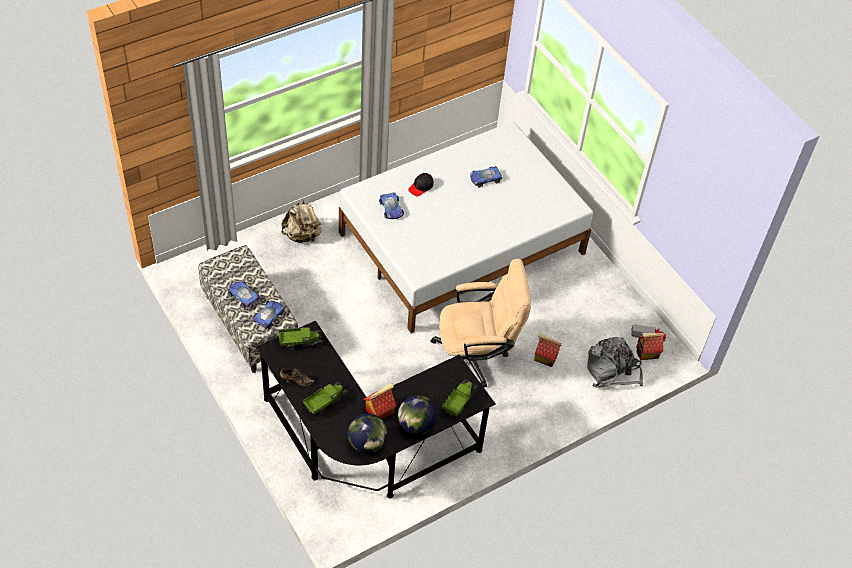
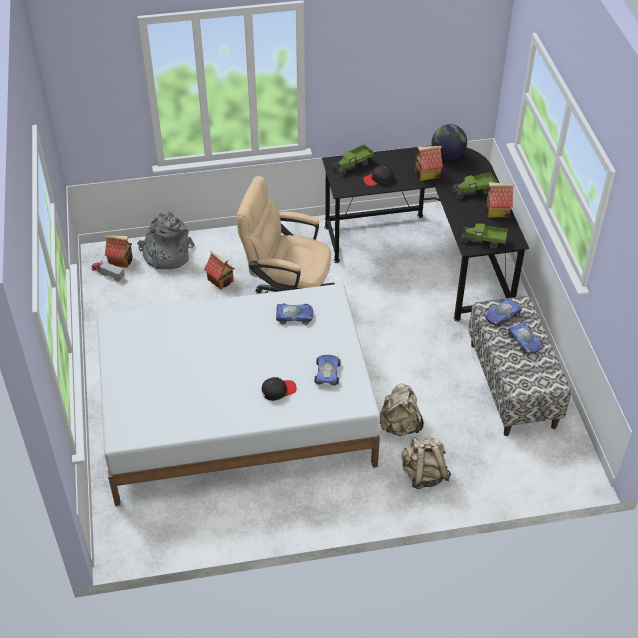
camera: 155 degrees left, 5 degrees down
(296, 381) = (497, 212): brown shoe -> toy house
(333, 266) = (399, 426): none -> beige backpack
(416, 425) = (399, 158): globe -> none
(426, 389) = (378, 179): none -> black cap
(485, 179) = (195, 381): toy car -> toy car (295, 316)

